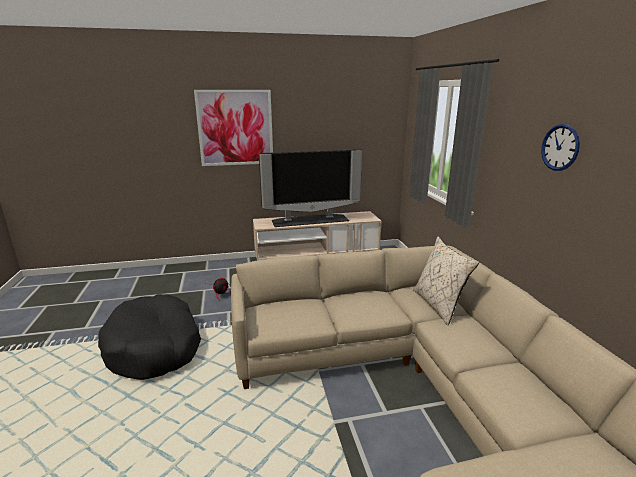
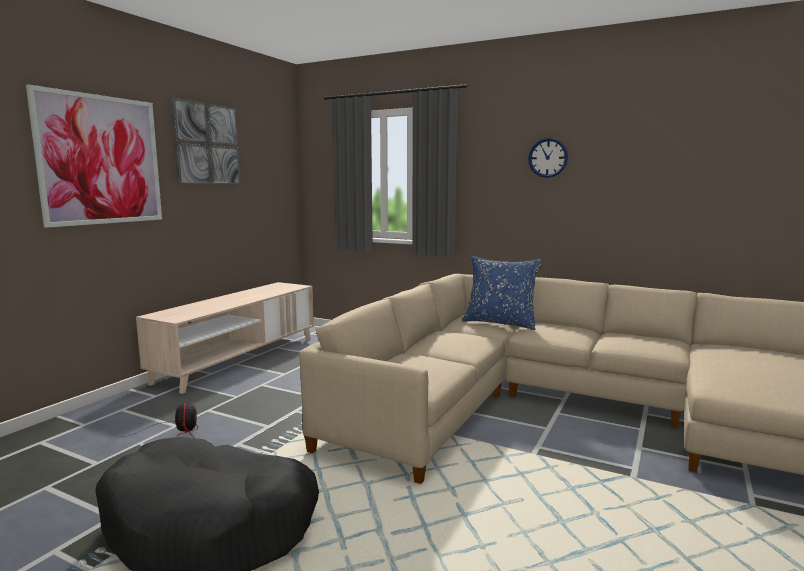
camera: 50 degrees left, 10 degrees down
(310, 220) = (229, 301): television -> none
(313, 112) = (206, 144): none -> picture
(439, 305) = (500, 323): beige pillow -> blue pillow

